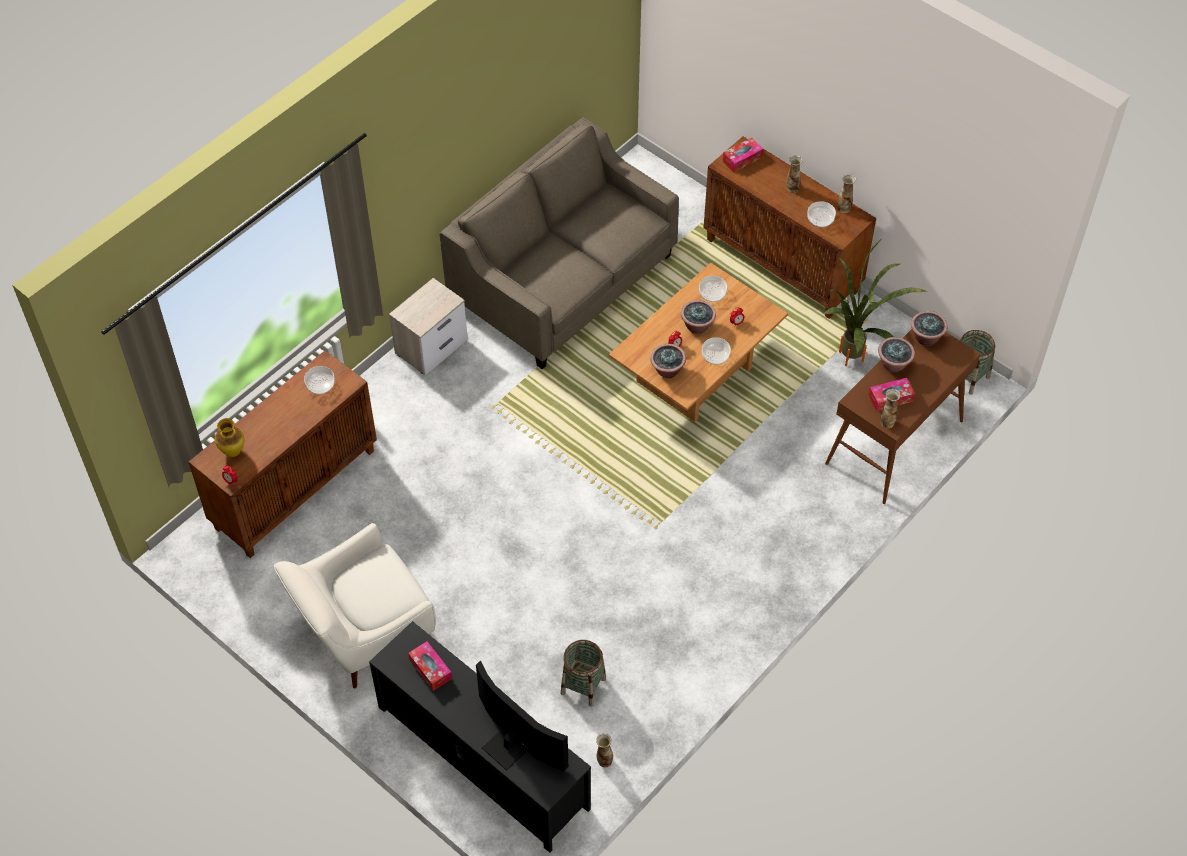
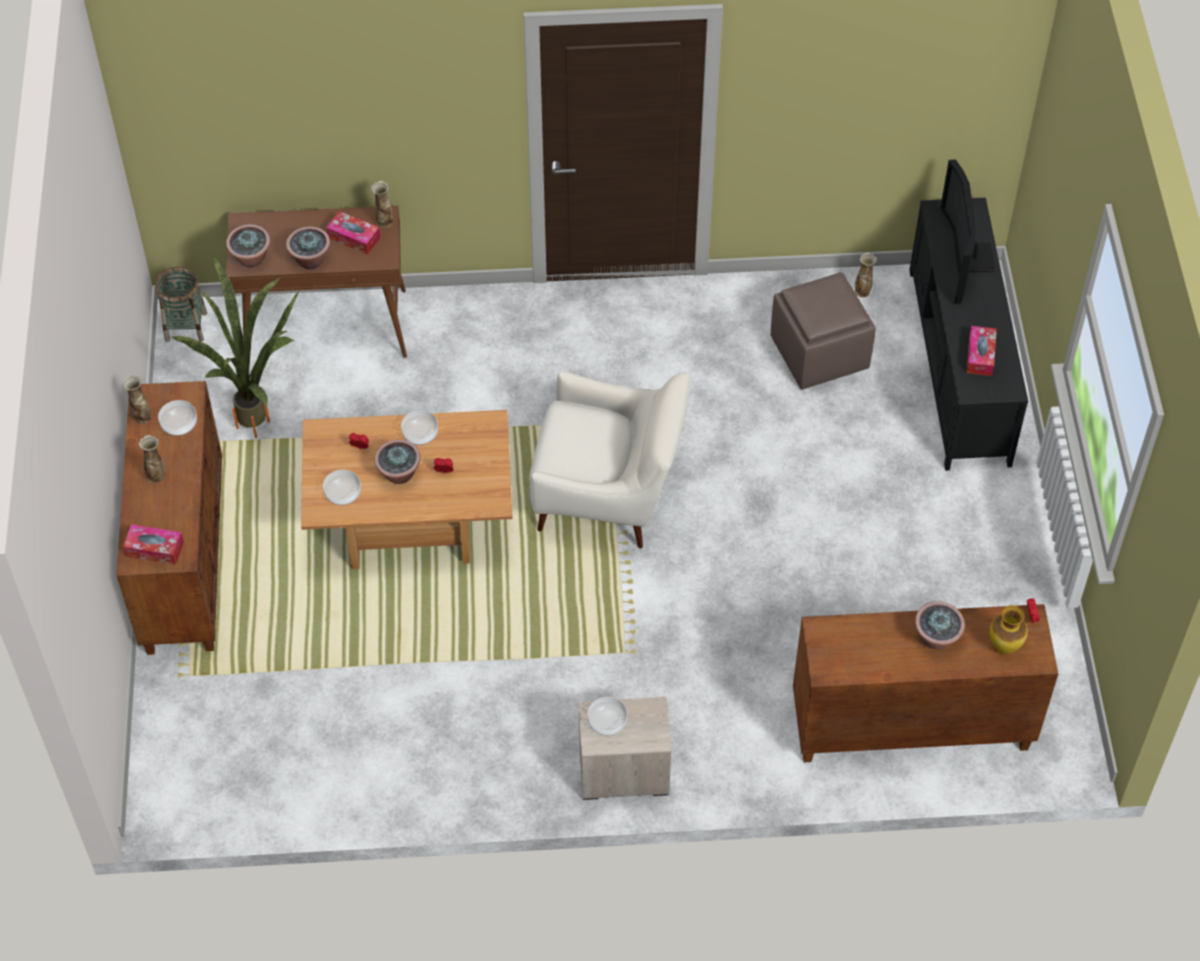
camera: 135 degrees left, 0 degrees up
(320, 385) = (852, 649): bowl -> bowl (607, 722)
(364, 635) = (969, 535): white armchair -> white armchair (609, 496)
(563, 280) = (407, 731): beige sofa -> none
(583, 686) = (820, 353): basket -> brown ottoman
(667, 371) = (480, 456): potted plant -> potted plant (936, 638)

